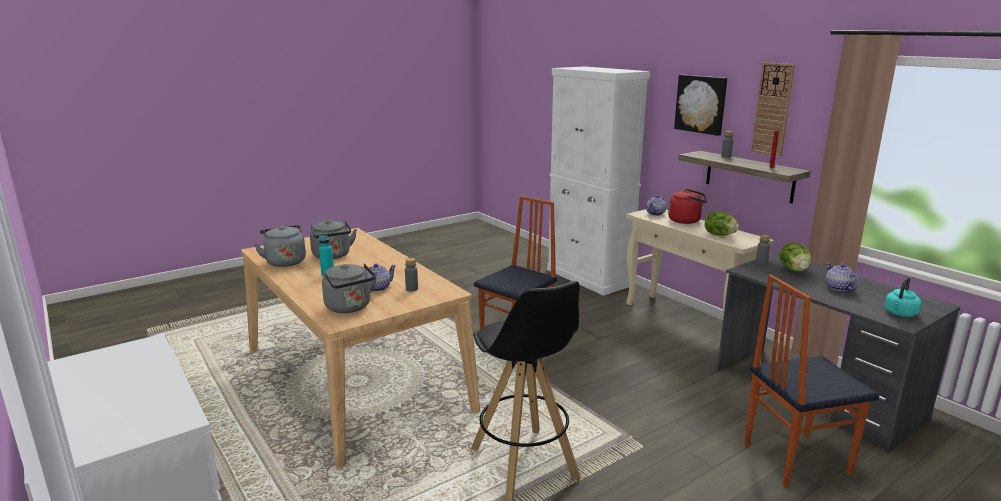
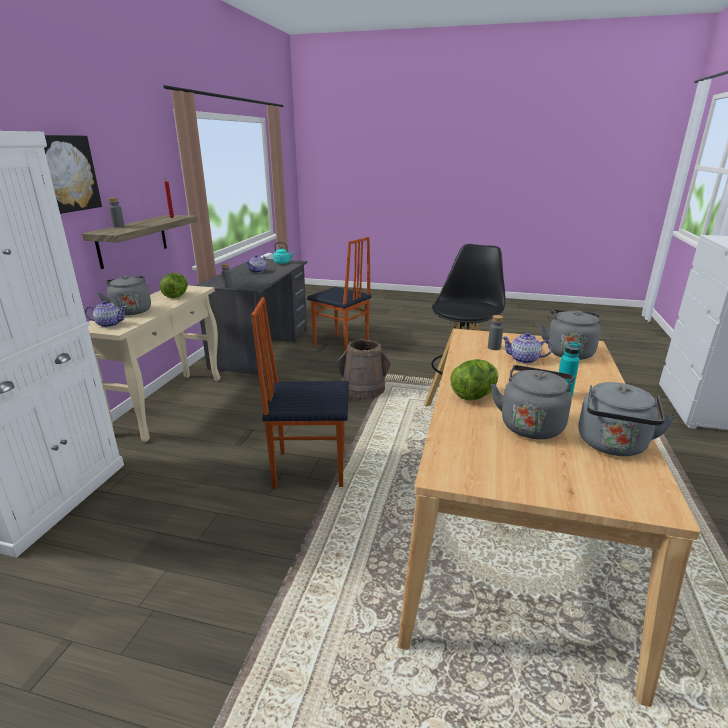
camera: 130 degrees left, 5 degrees up
(618, 412) = (363, 389): none -> brown bucket
(686, 220) = (131, 310): red kettle -> grey kettle
(772, 109) = (130, 165): wall clock -> none
(794, 270) = (235, 280): lettuce -> lettuce (473, 396)

